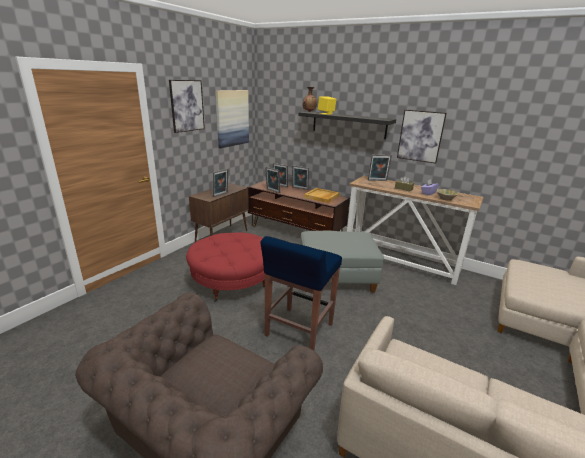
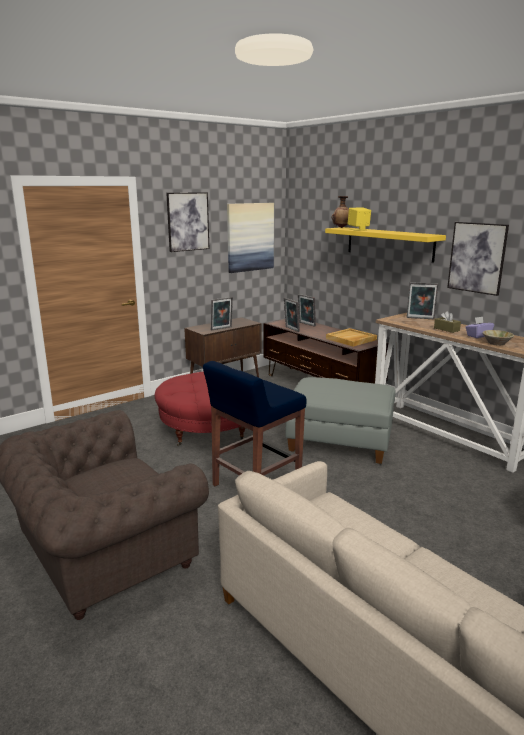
camera: 20 degrees right, 5 degrees down
(299, 188) = (329, 328): picture frame -> none
(348, 124) = (389, 244): black shelf -> yellow shelf

